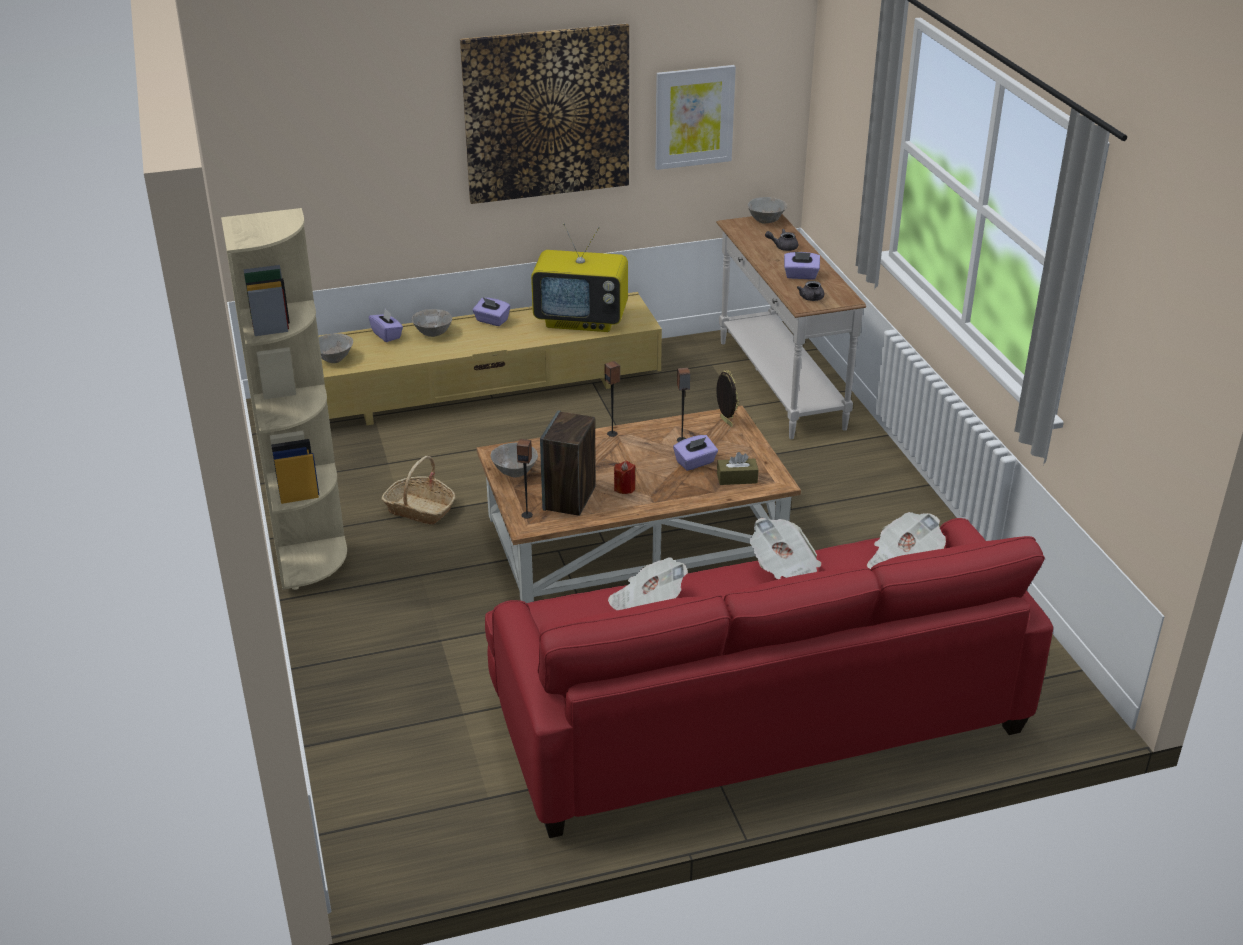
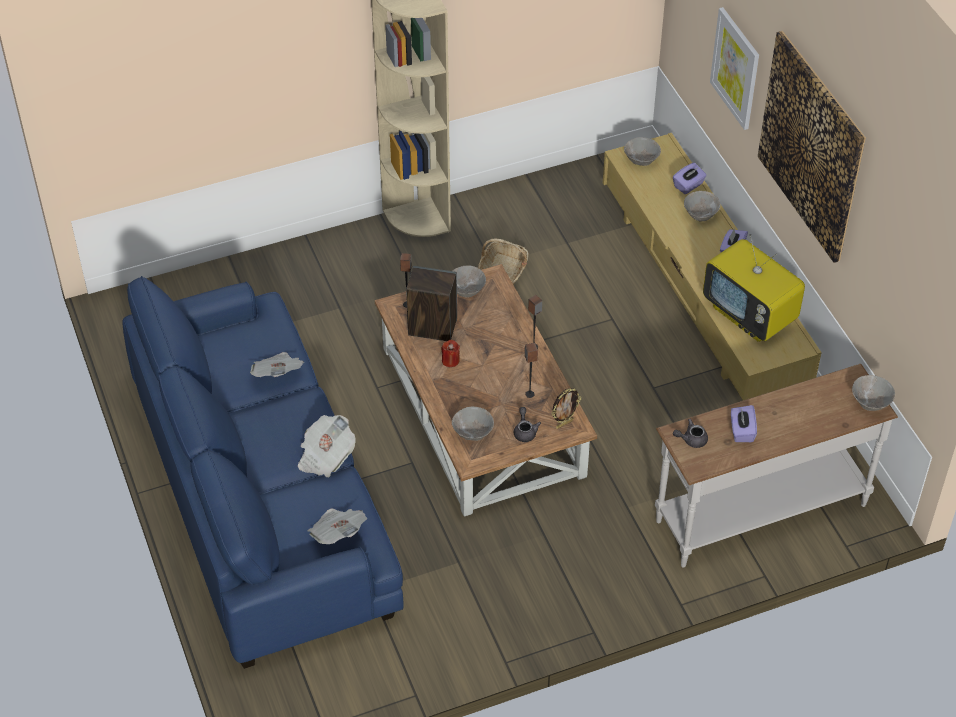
camera: 85 degrees right, 15 degrees up
(582, 320) = (750, 315): television -> television turned 45 degrees counterclockwise
(694, 117) = (886, 265): picture -> picture (735, 68)
(695, 463) = (494, 404): purple tissue box -> none
(737, 478) = (473, 433): brown tissue box -> grey bowl
(756, 714) = (263, 497): red sofa -> blue sofa
(783, 247) = (806, 417): grey teapot -> grey teapot (525, 431)

